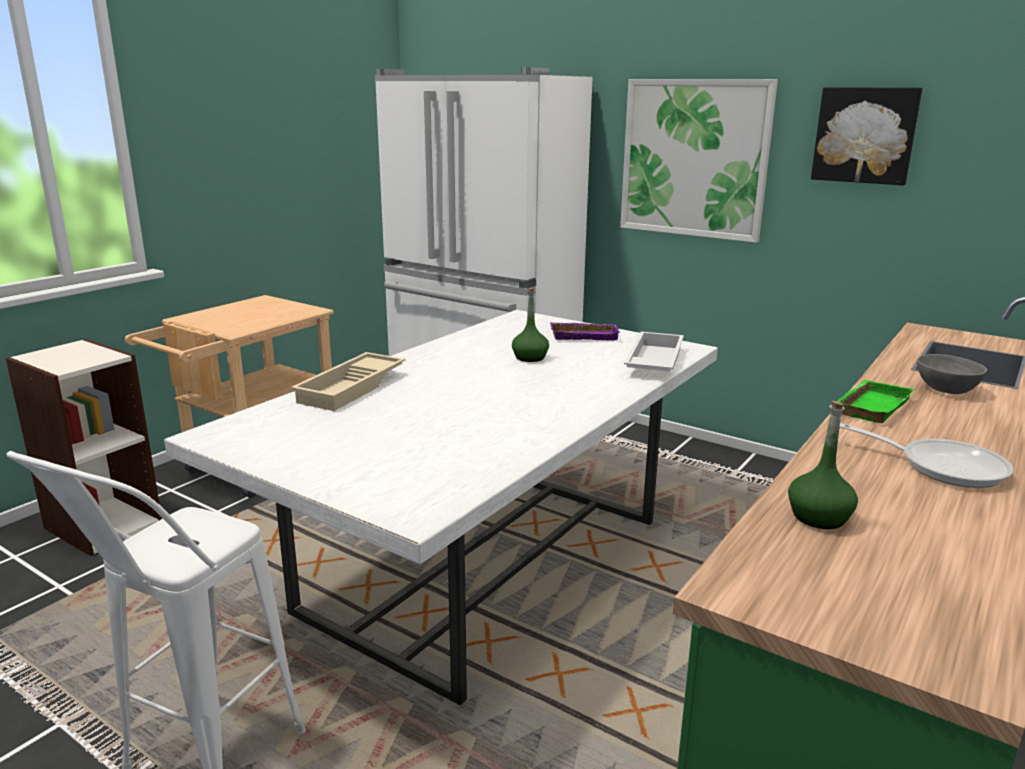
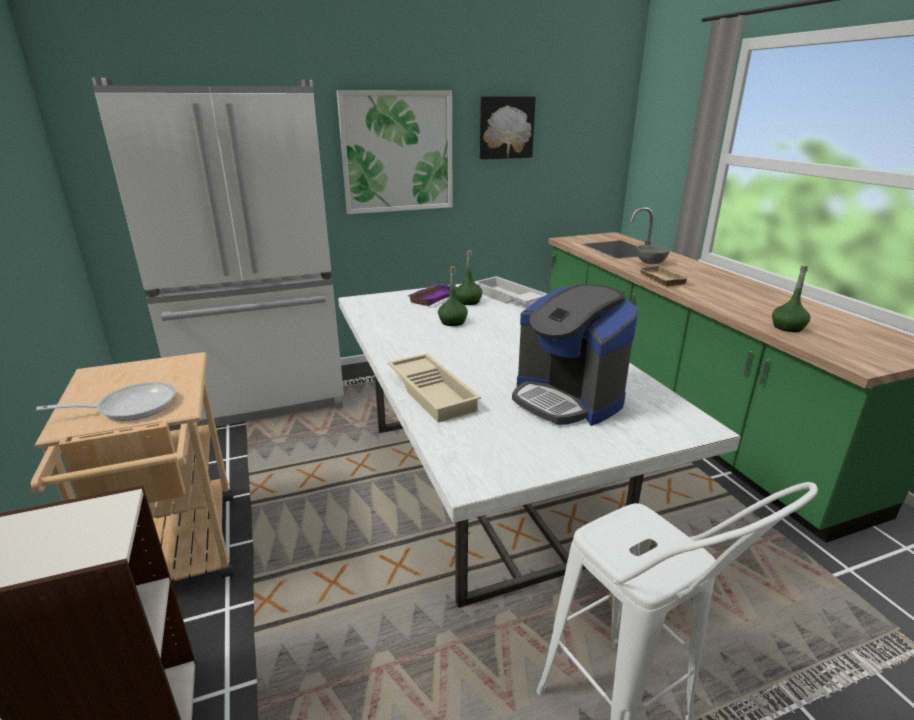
camera: 55 degrees left, 5 degrees up
(406, 440) = (567, 399): none -> coffee machine
(602, 350) = (468, 302): none -> green bottle
(871, 406) = (659, 279): green tray -> beige tray
(942, 466) = (740, 292): frying pan -> frying pan (130, 407)

